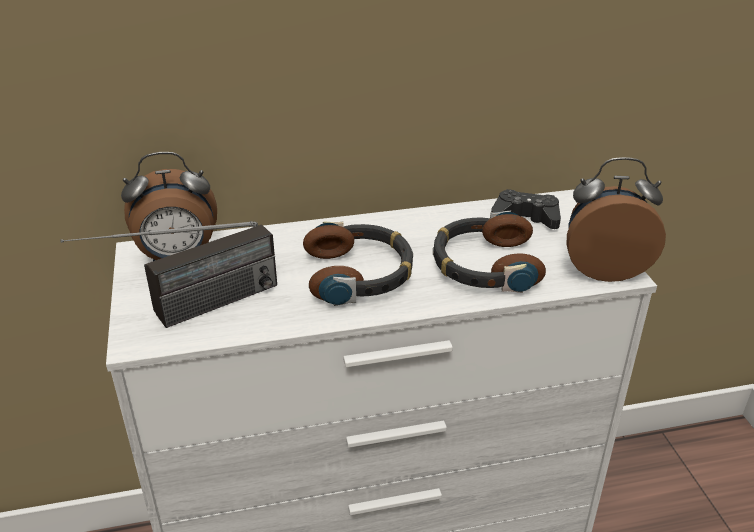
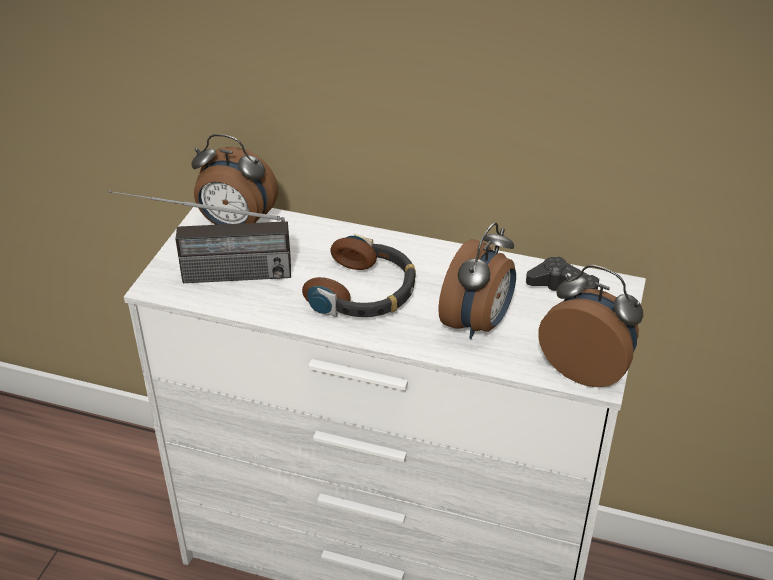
camera: 30 degrees right, 5 degrees up
(484, 265) = (478, 323): headphones -> alarm clock

